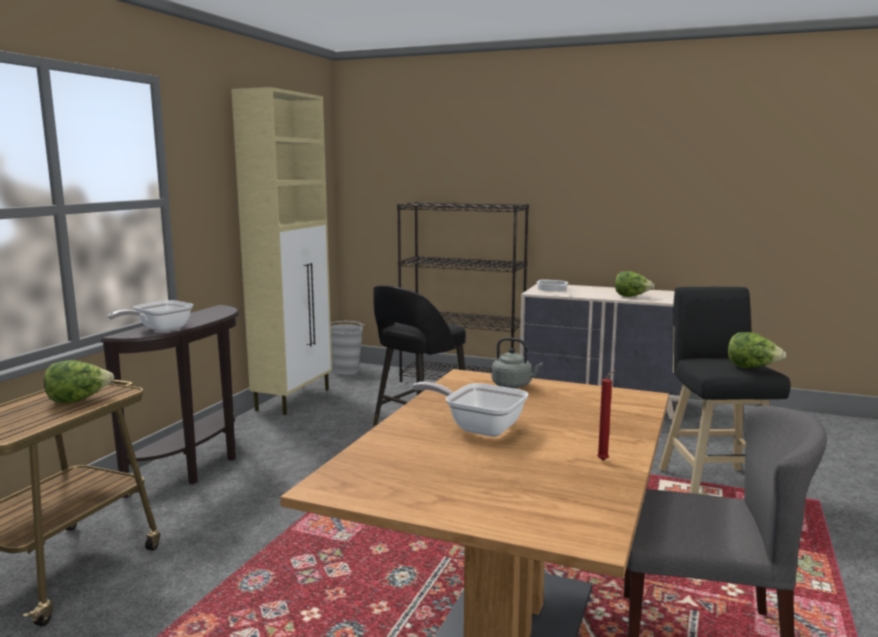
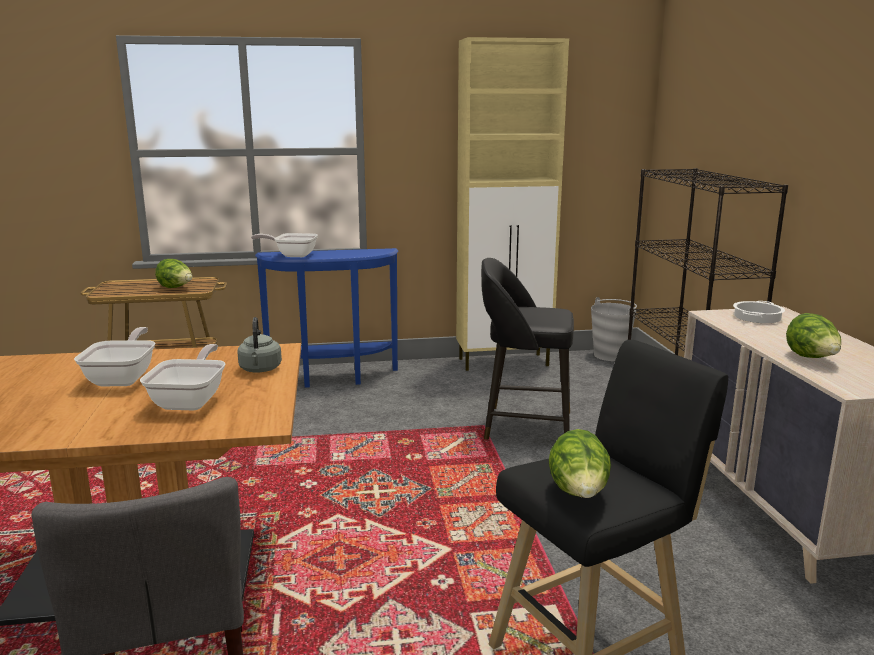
camera: 60 degrees right, 5 degrees up
(197, 466) = (333, 378): brown console table -> blue console table
(570, 410) = (192, 400): none -> frying pan
(604, 460) = (48, 430): red candle -> none

